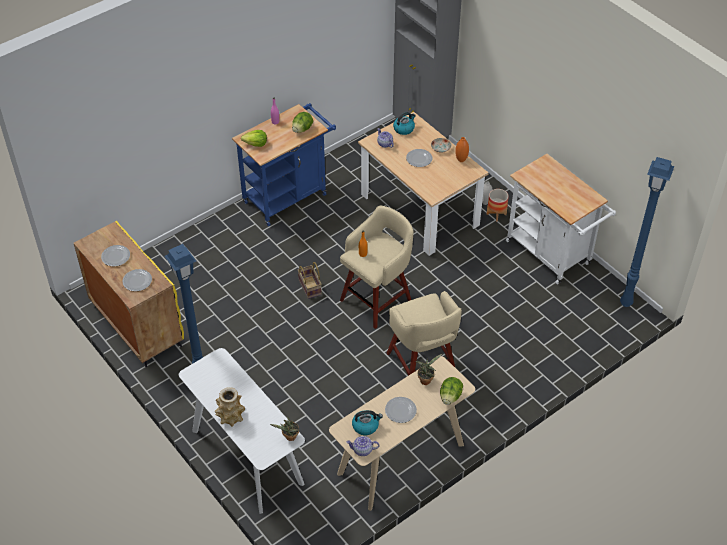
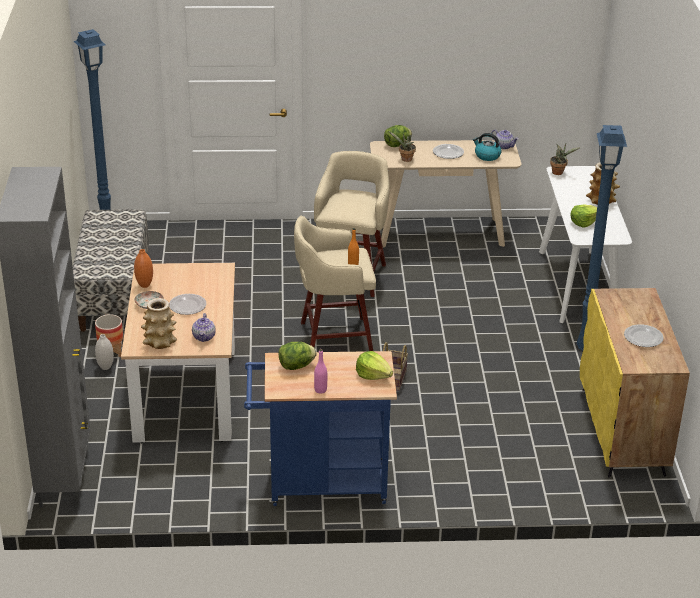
camera: 145 degrees left, 15 degrees down
(137, 281) = (631, 306): plate -> none
(228, 378) = (583, 222): none -> lettuce
(404, 129) = (160, 342): kettle -> vase
(552, 255) = (113, 295): white cart -> bench

